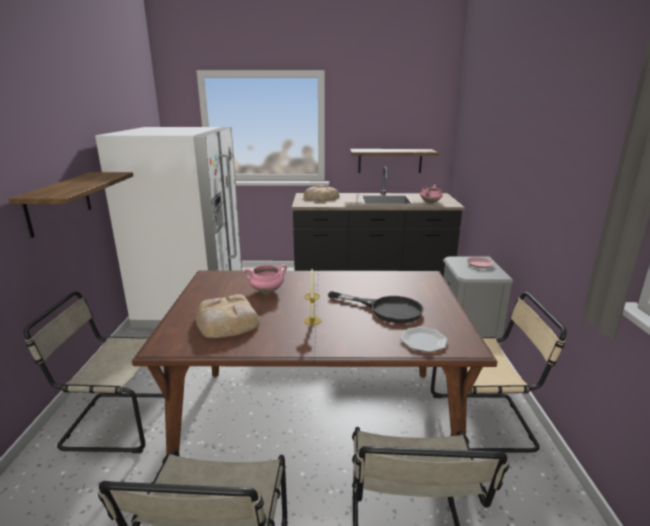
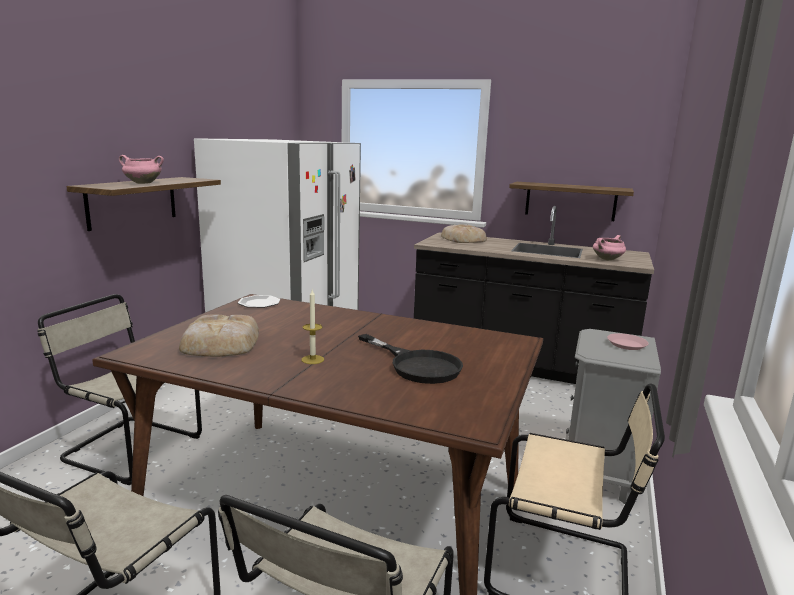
camera: 20 degrees right, 5 degrees down
(266, 291) = (296, 323): pink cooking pot -> pink cooking pot (142, 183)
(424, 341) = (423, 406): plate -> plate (259, 303)

